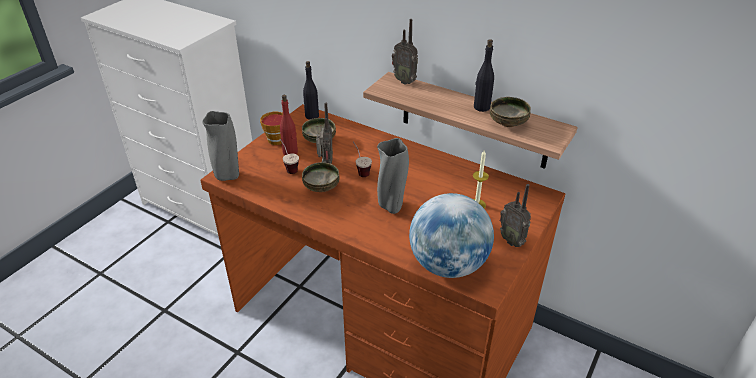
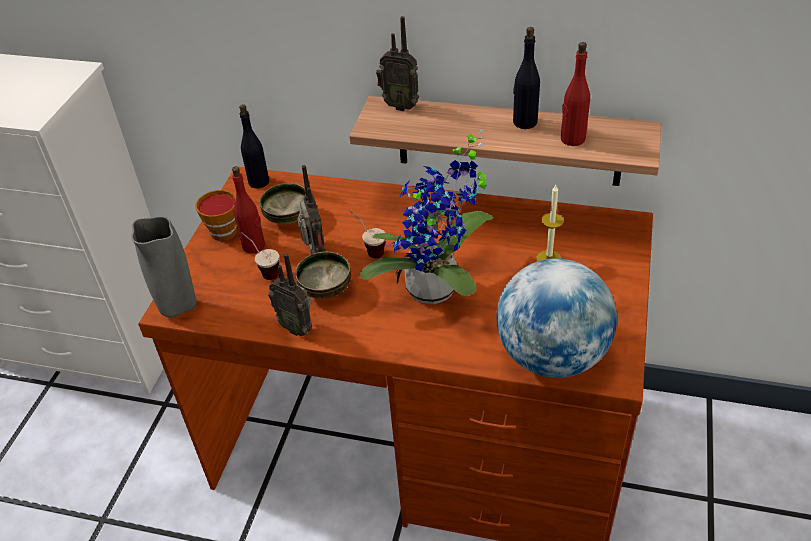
camera: 15 degrees left, 5 degrees up
(391, 206) = (437, 292): grey vase -> potted plant
(508, 124) = (572, 139): bowl -> red bottle
(512, 240) = (617, 298): radio -> radio (297, 327)

